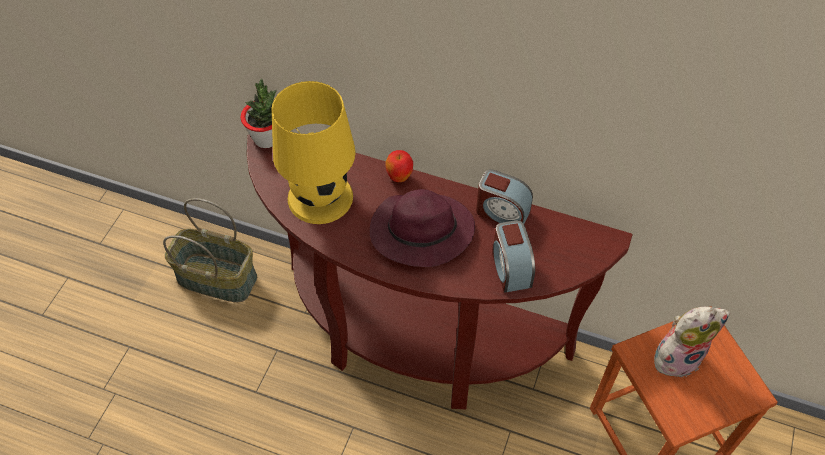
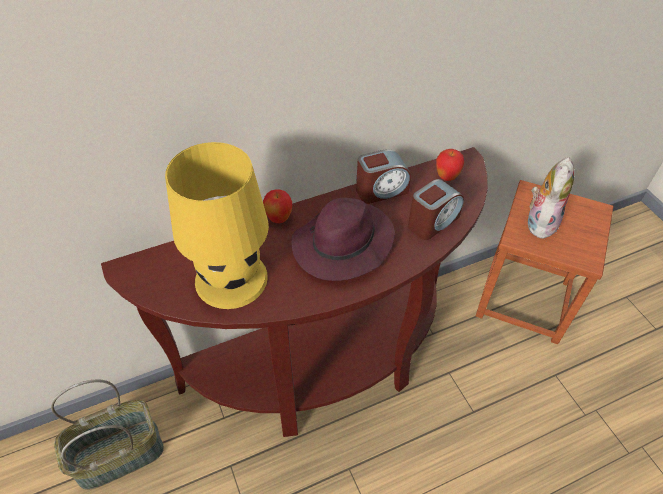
camera: 45 degrees left, 5 degrees down
(266, 138) = (127, 267): potted plant -> none
(510, 268) = (432, 222): alarm clock -> alarm clock turned 75 degrees counterclockwise
(570, 241) = (446, 177): none -> apple

